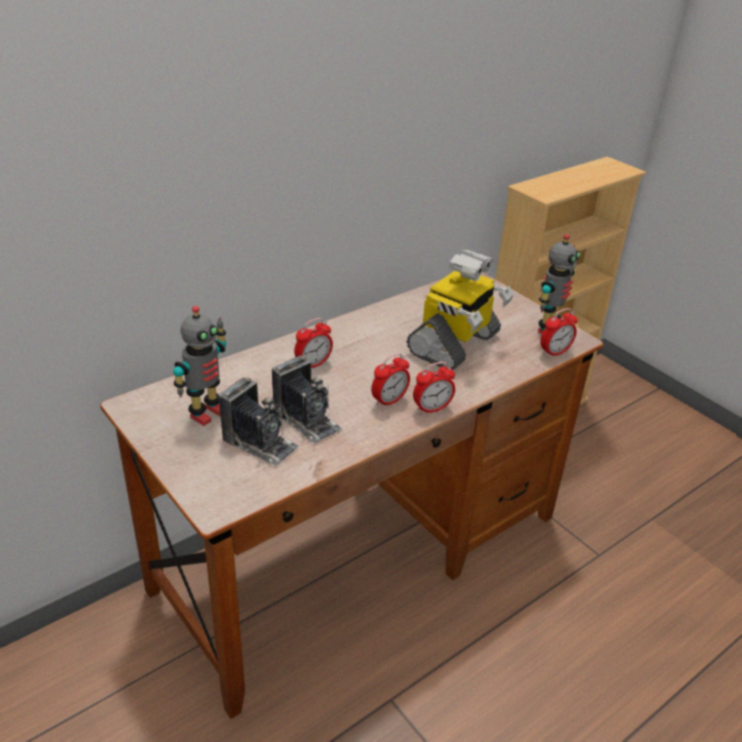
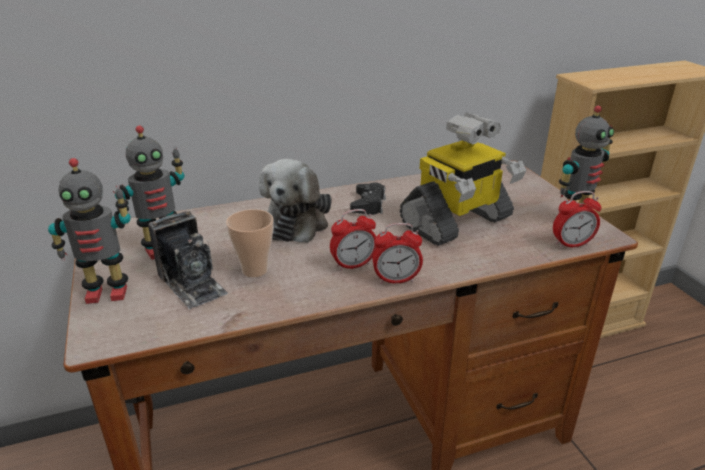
camera: 20 degrees right, 5 degrees down
(187, 465) = (107, 292): none -> toy robot
(307, 420) = (255, 270): camera -> cup
(313, 364) = (297, 221): alarm clock -> plush toy
(368, 336) = (368, 204): none -> black game controller

